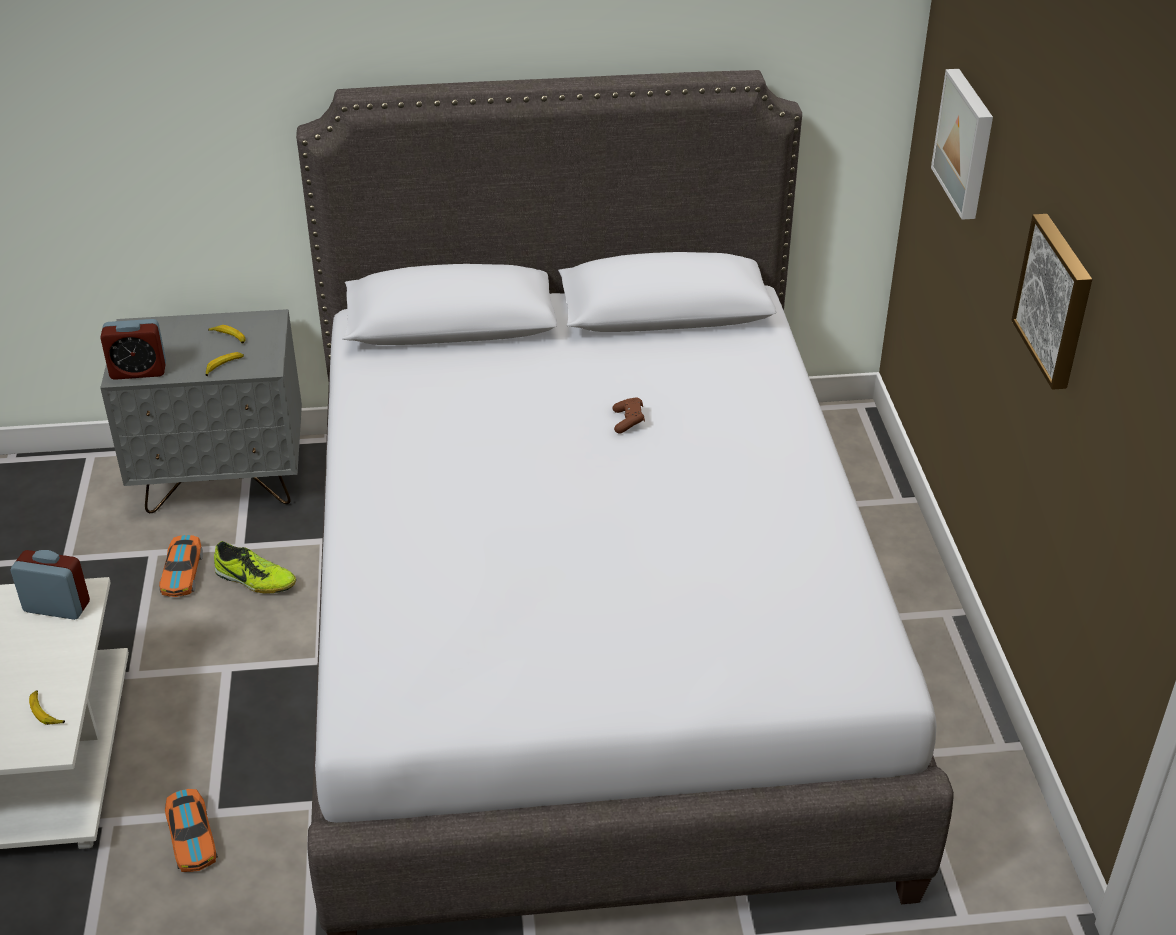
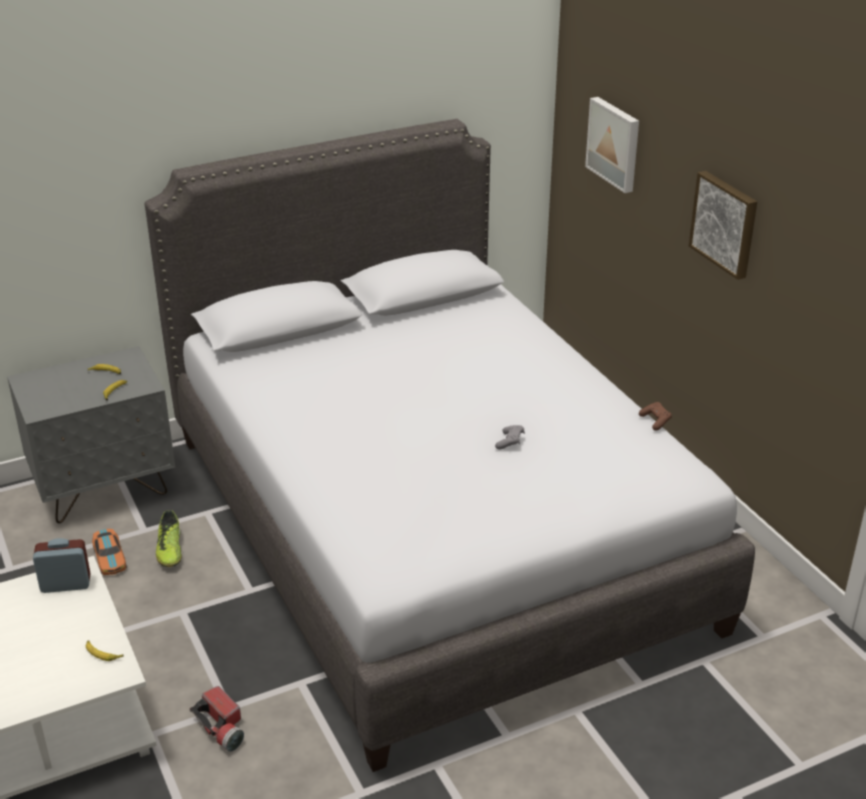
camera: 20 degrees left, 5 degrees down
(138, 371) = (49, 407): alarm clock -> none
(192, 838) = (222, 727): toy car -> flashlight
(255, 580) = (170, 550): shoe -> shoe turned 75 degrees clockwise
(628, 421) = (442, 366): brown game controller -> brown game controller (655, 421)
(653, 556) = (510, 442): none -> grey game controller

